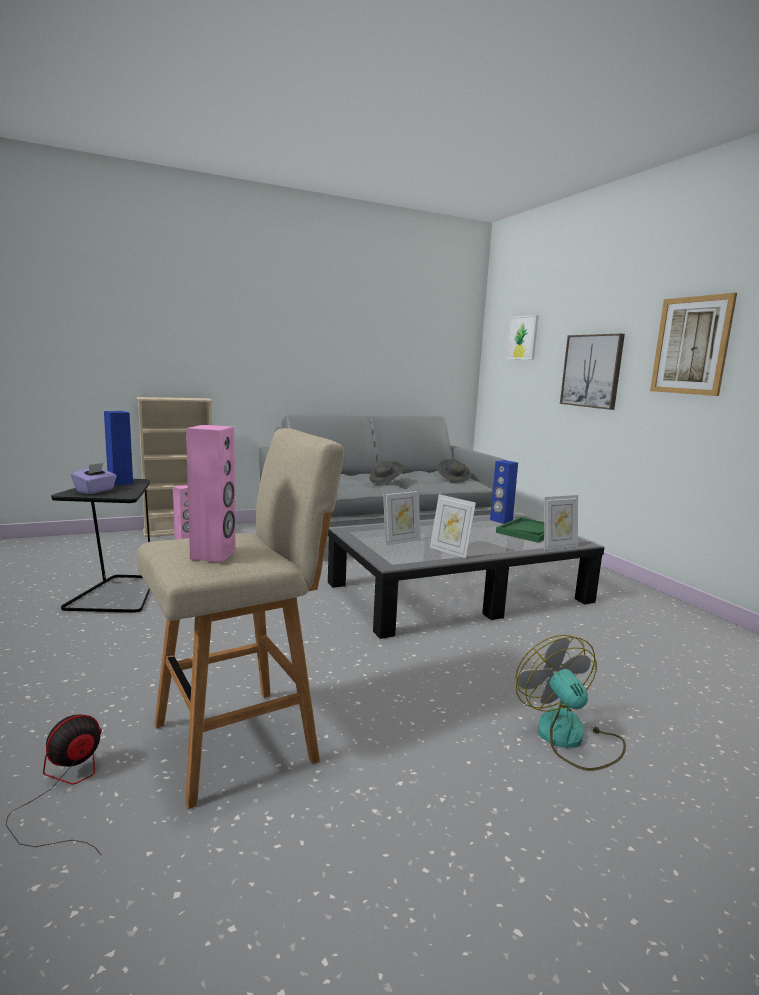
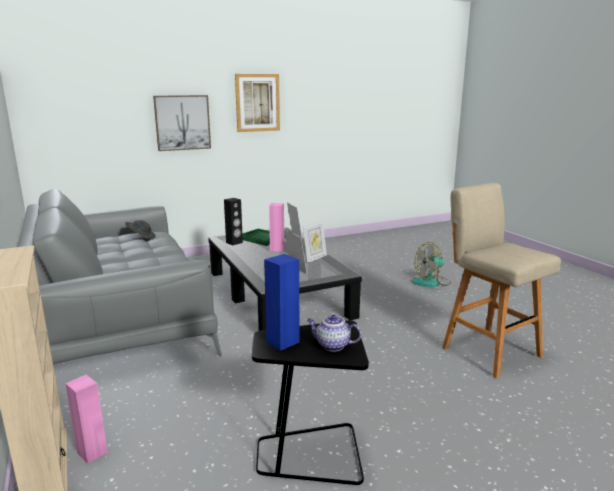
camera: 90 degrees left, 5 degrees up
(65, 790) = (564, 392): fan -> none
(95, 491) = (332, 345): purple tissue box -> teapot
(214, 555) = (522, 250): pink speaker -> pink speaker (277, 249)
(386, 481) = (153, 258): grey hat -> none
(501, 520) = (234, 242): blue speaker -> black speaker
(522, 337) = (85, 97): picture -> none

